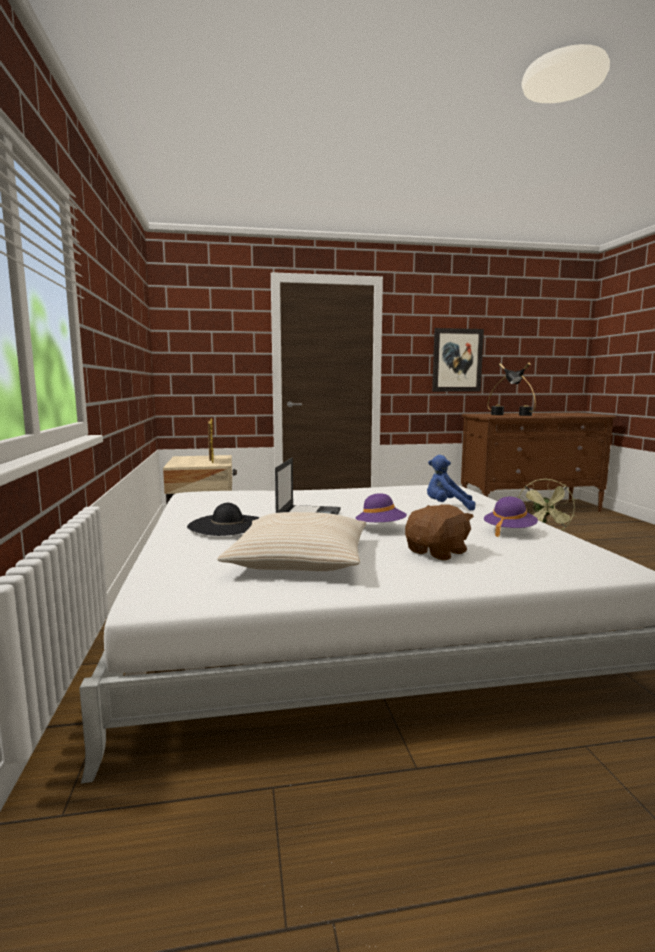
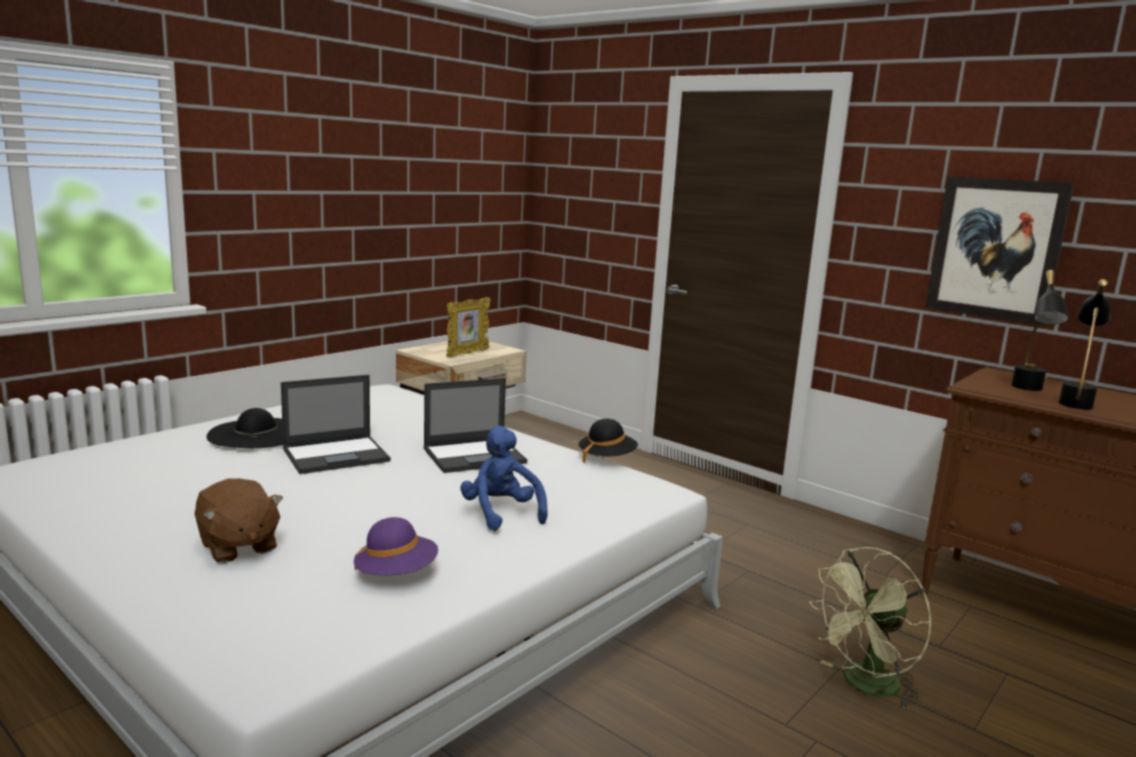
camera: 50 degrees right, 5 degrees up
(299, 559) = (163, 490): beige pillow -> none
(355, 498) = (475, 455): none -> laptop
(381, 528) = (314, 498): purple hat -> none
(394, 484) = (607, 458): none -> black hat
(438, 552) = (237, 546): brown plush toy -> brown plush toy turned 45 degrees clockwise

